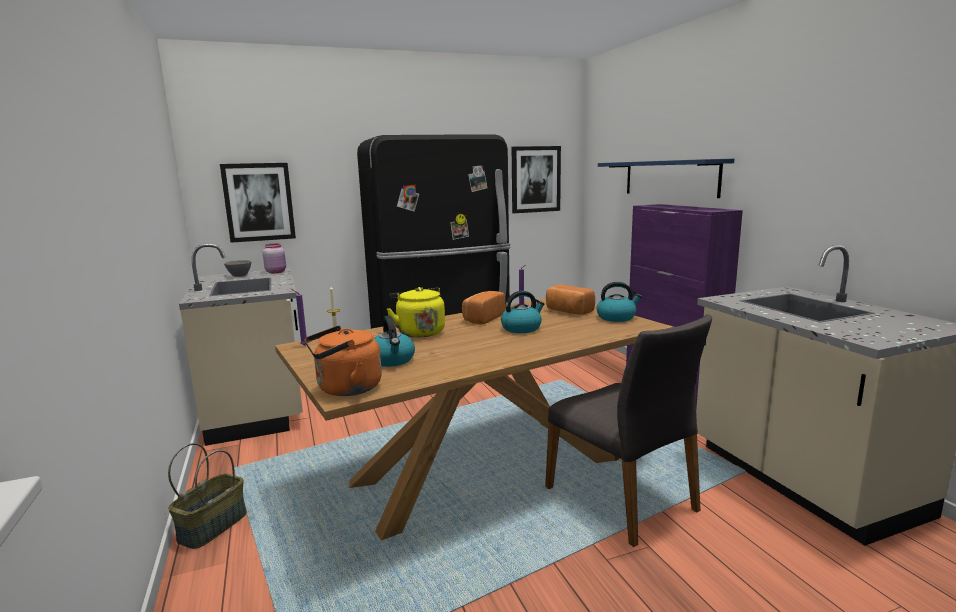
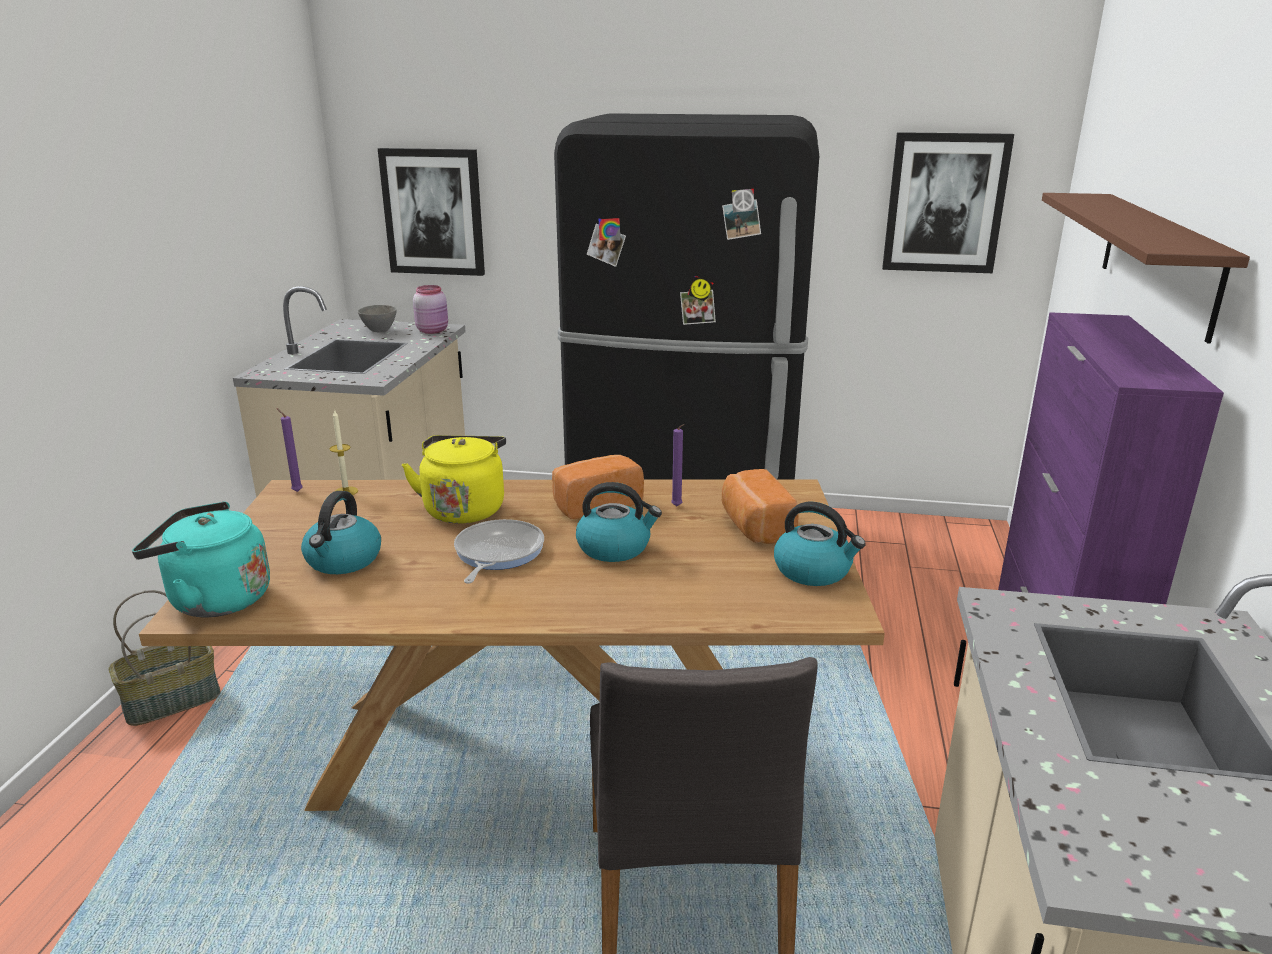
camera: 30 degrees right, 10 degrees up
(345, 389) = (214, 600): orange kettle -> turquoise kettle
(470, 341) = (497, 553): none -> frying pan
(669, 178) = (1158, 260): blue shelf -> brown shelf

